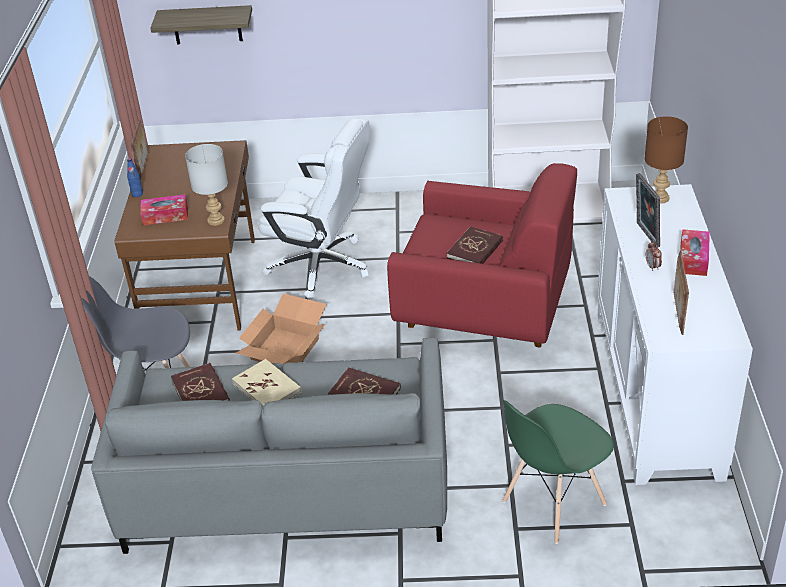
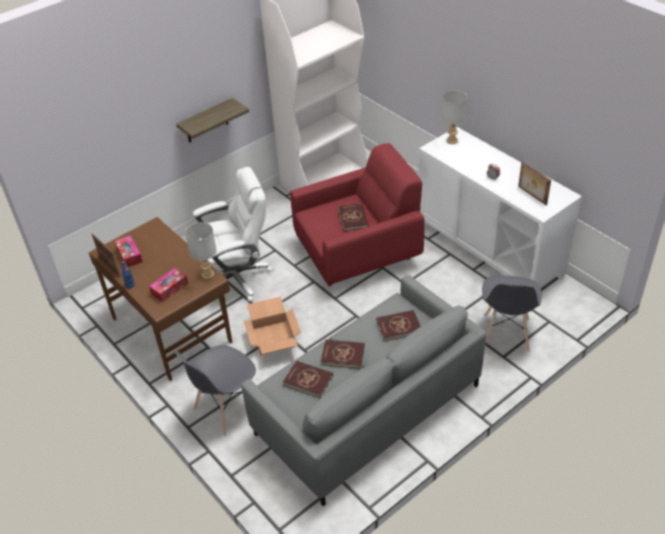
camera: 40 degrees left, 5 degrees up
(207, 25) = (91, 147): shelf -> shelf (206, 121)
(267, 388) = (343, 355): beige book -> red book
(553, 503) = (506, 333): green chair -> grey chair
(645, 235) = (469, 163): picture frame -> none
(660, 198) = (451, 140): brown table lamp -> grey table lamp
(693, 259) = (505, 165): tissue box -> tissue box (129, 255)

